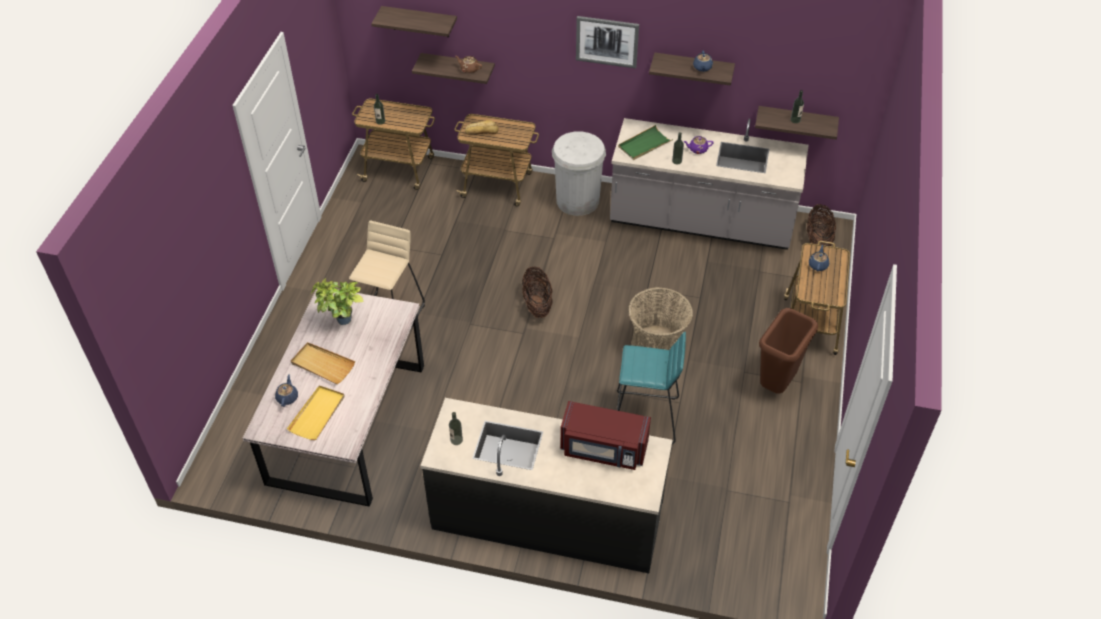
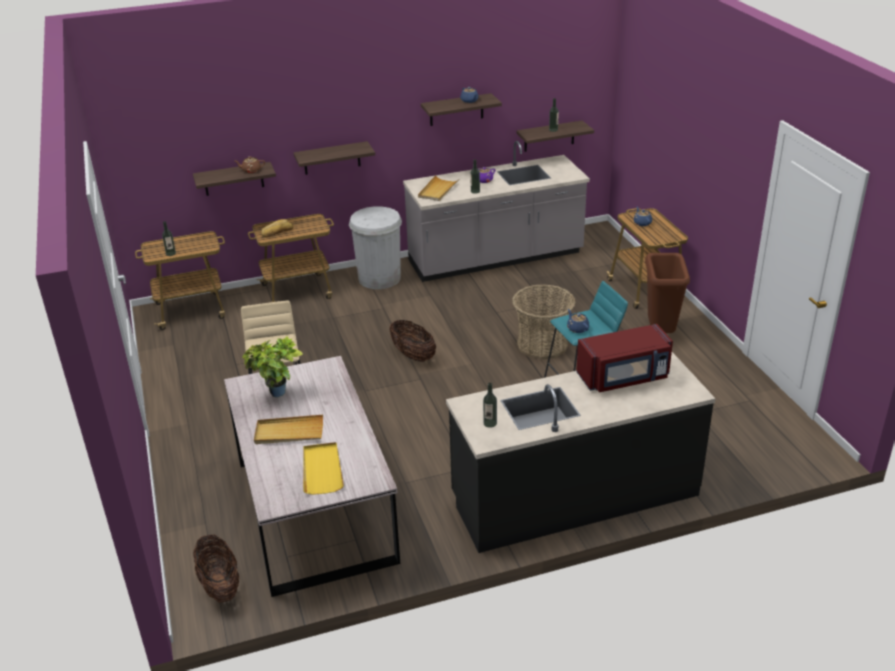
camera: 30 degrees left, 15 degrees down
(287, 397) = (276, 470): blue teapot -> blue teapot (577, 328)
(420, 22) = (188, 137): shelf -> shelf (331, 158)
(607, 41) = (376, 104): picture -> none
(644, 145) = (438, 190): green tray -> beige tray
(818, 240) = (595, 240): basket -> basket (220, 585)

